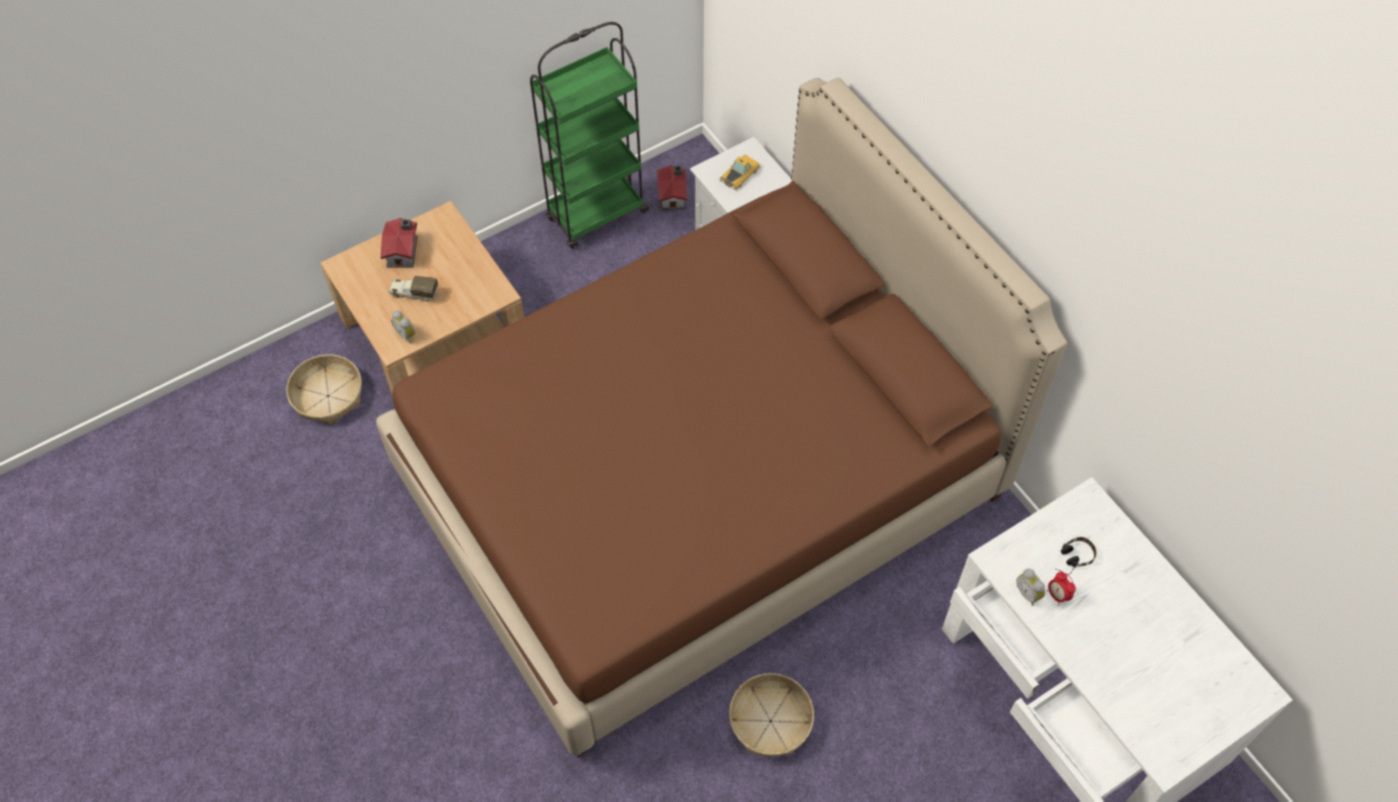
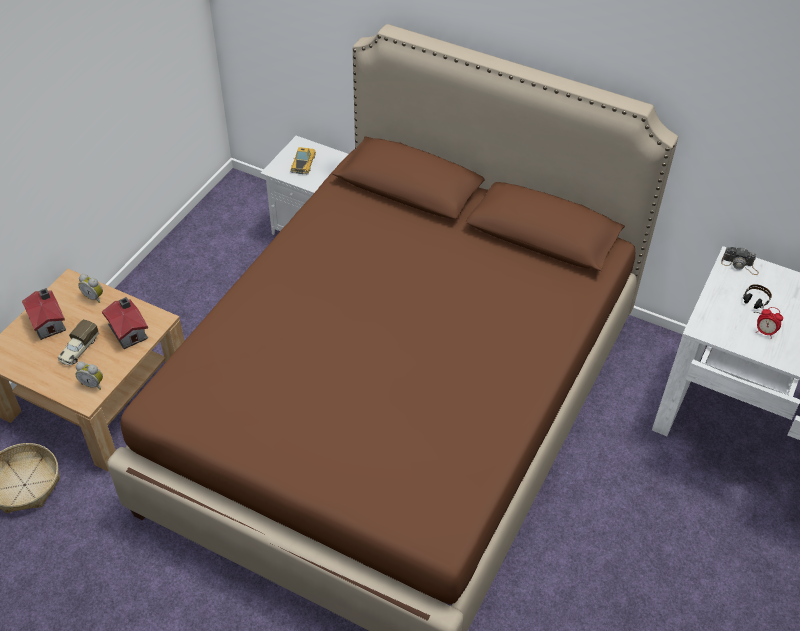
camera: 30 degrees left, 10 degrees down
(414, 293) = (79, 350): toy truck -> toy truck turned 45 degrees counterclockwise
(597, 216) = (184, 253): green cart -> none
(673, 195) = (238, 217): toy house -> toy house (129, 331)
(771, 721) = (578, 561): basket -> none
(1028, 593) = (745, 340): alarm clock -> alarm clock (94, 297)
(1092, 508) = (740, 265): none -> camera

